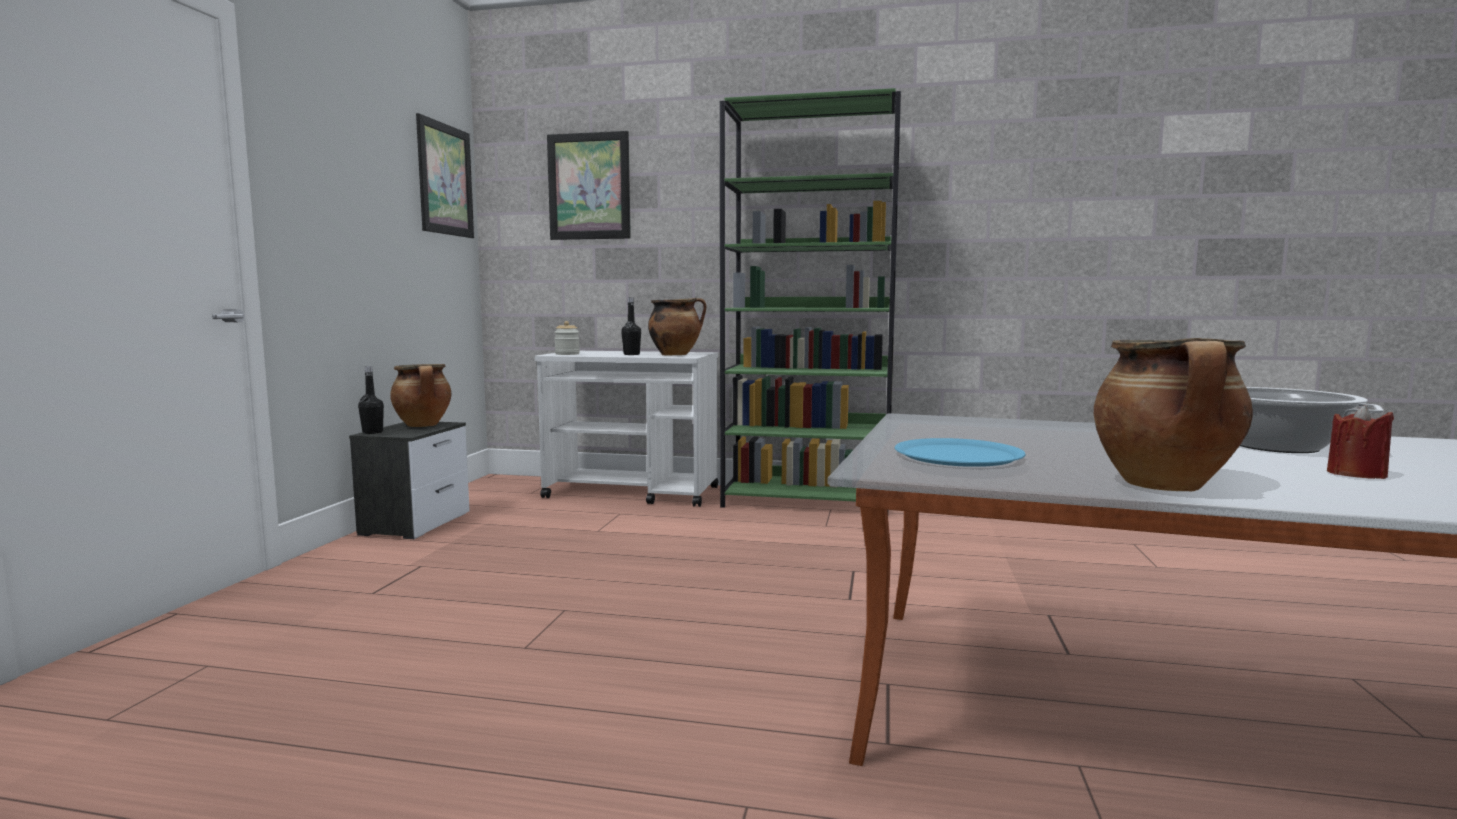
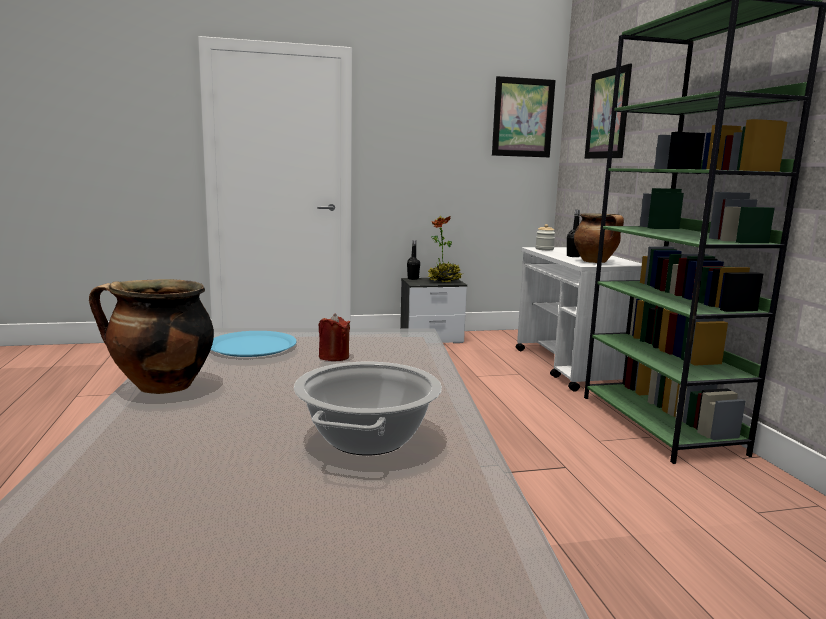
camera: 65 degrees right, 5 degrees up
(423, 425) = (444, 281): cooking pot -> potted plant
(1356, 474) = (223, 451): red candle -> red candle (334, 357)

